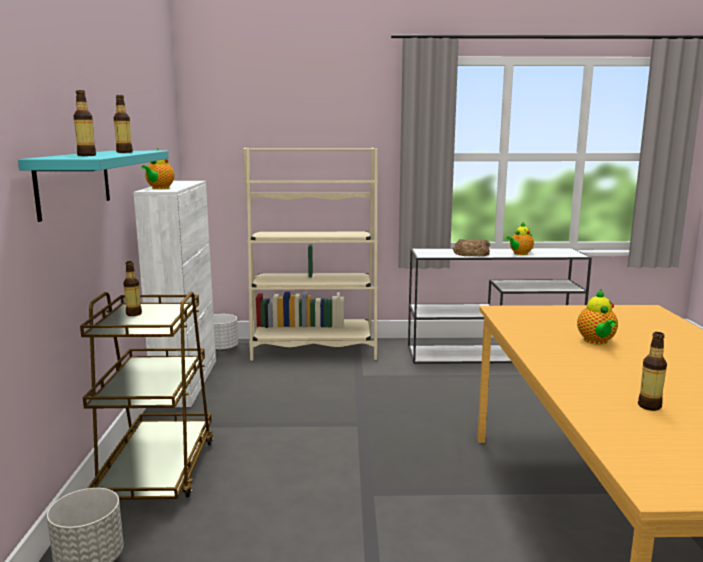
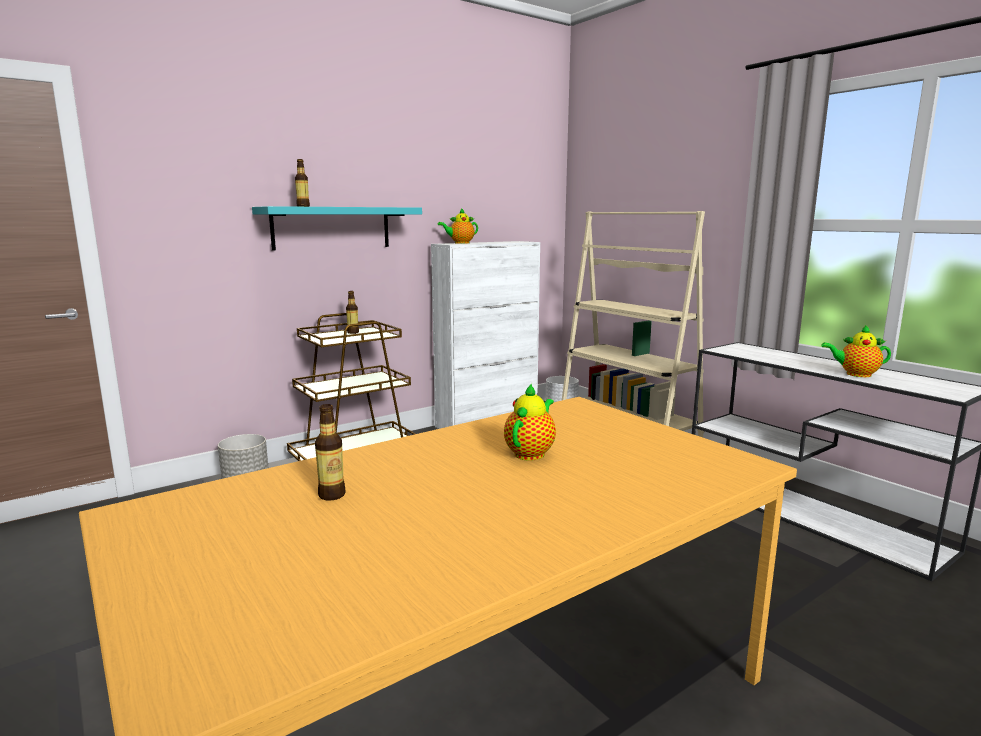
camera: 55 degrees right, 0 degrees up
(124, 152) = (362, 206): bottle -> none
(471, 253) = (787, 360): bread -> none
(596, 341) = (531, 453): teapot -> teapot turned 150 degrees clockwise

